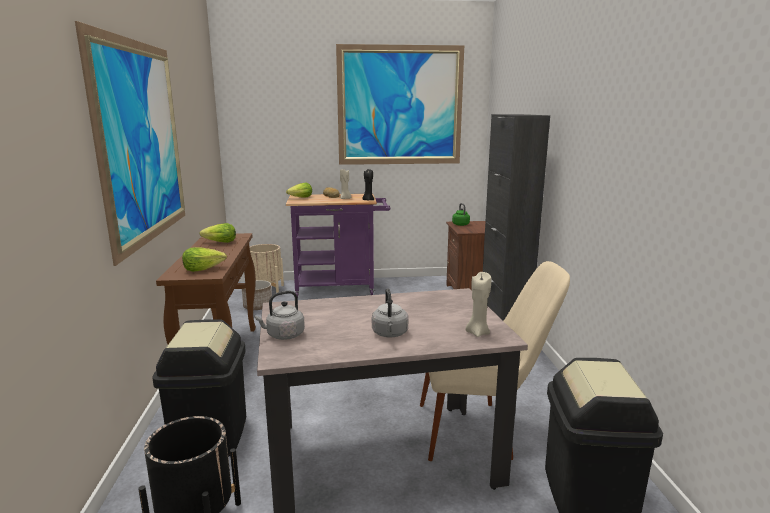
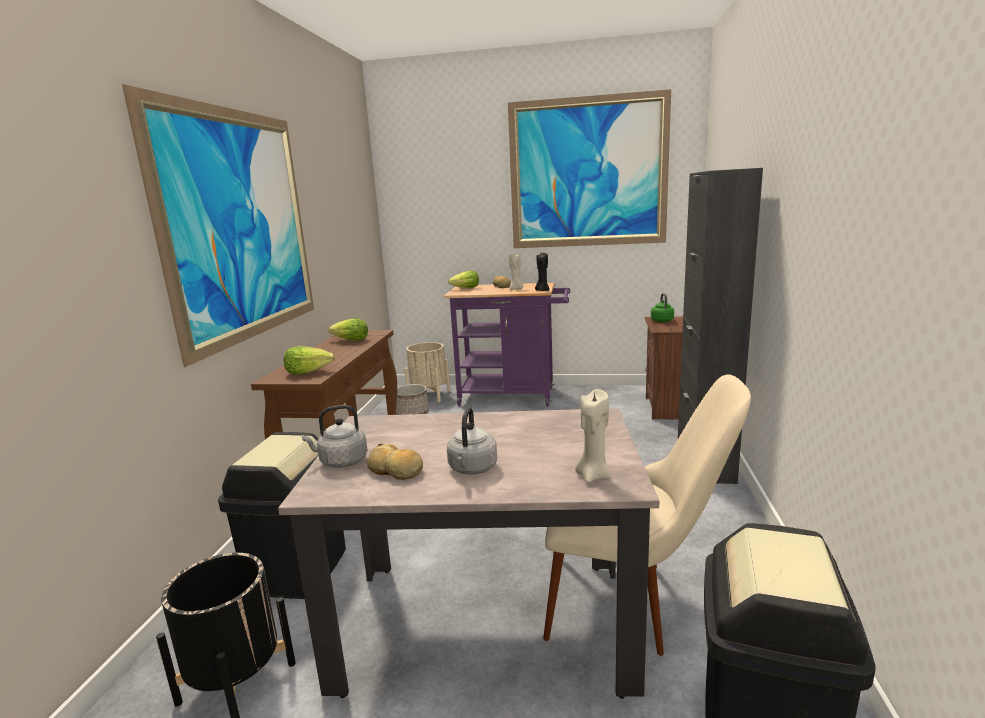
camera: 15 degrees right, 0 degrees up
(333, 339) = (396, 471): none -> bread

